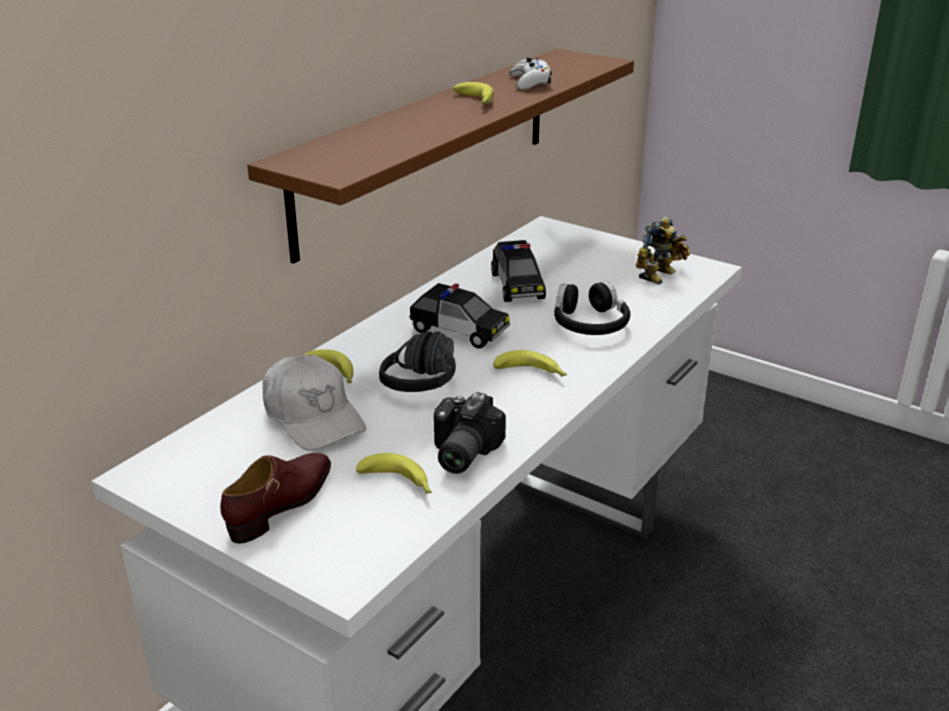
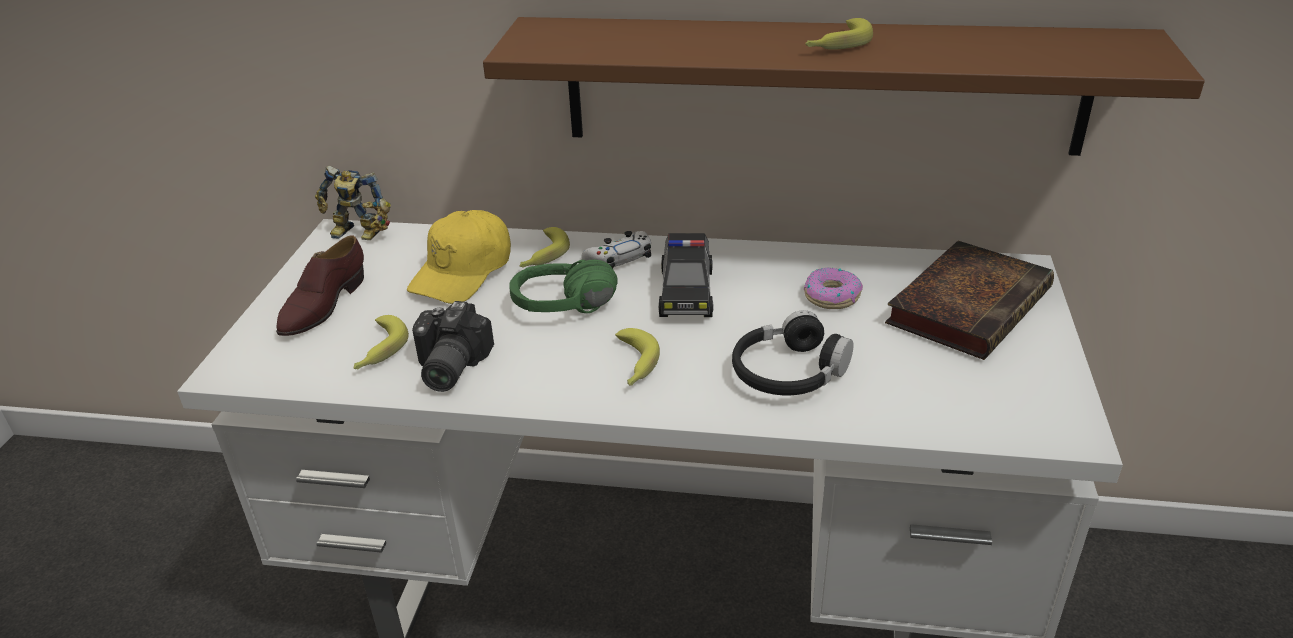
camera: 65 degrees right, 5 degrees up
(282, 504) = (323, 305): brown shoe -> brown shoe turned 105 degrees clockwise
(313, 417) = (463, 272): white cap -> yellow cap
(436, 384) = (566, 314): black headphones -> green headphones
(459, 453) = (446, 368): camera -> camera turned 75 degrees counterclockwise
(517, 286) = (831, 296): toy car -> donut
(530, 82) = (965, 50): white game controller -> white game controller (619, 259)
(569, 252) = (969, 305): none -> book
(660, 276) = (989, 394): toy robot -> toy robot (357, 235)

